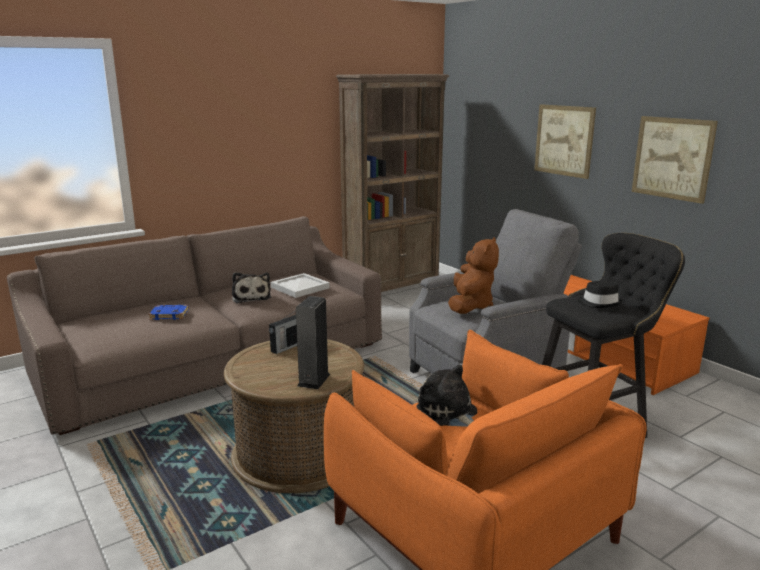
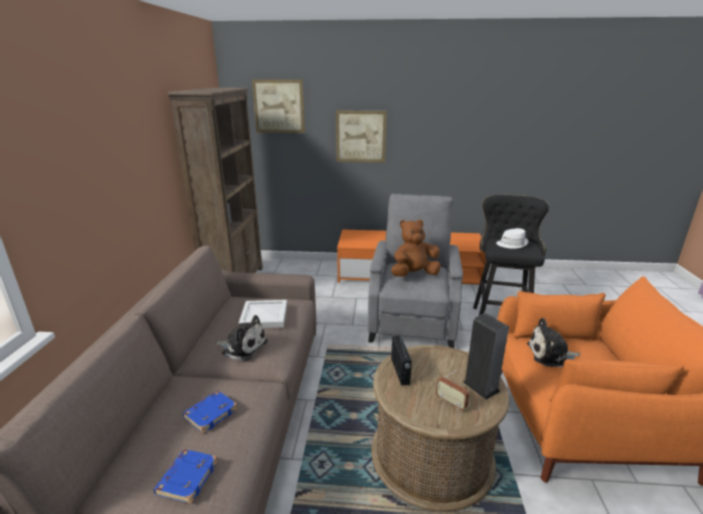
camera: 50 degrees left, 5 degrees up
(111, 329) = (187, 478): none -> blue book
(274, 374) = (451, 402): none -> radio
(470, 306) = (414, 274): brown plush toy -> brown plush toy turned 75 degrees counterclockwise
(599, 303) = (512, 244): black hat -> white hat
(672, 158) = (448, 141): picture -> picture (279, 106)

